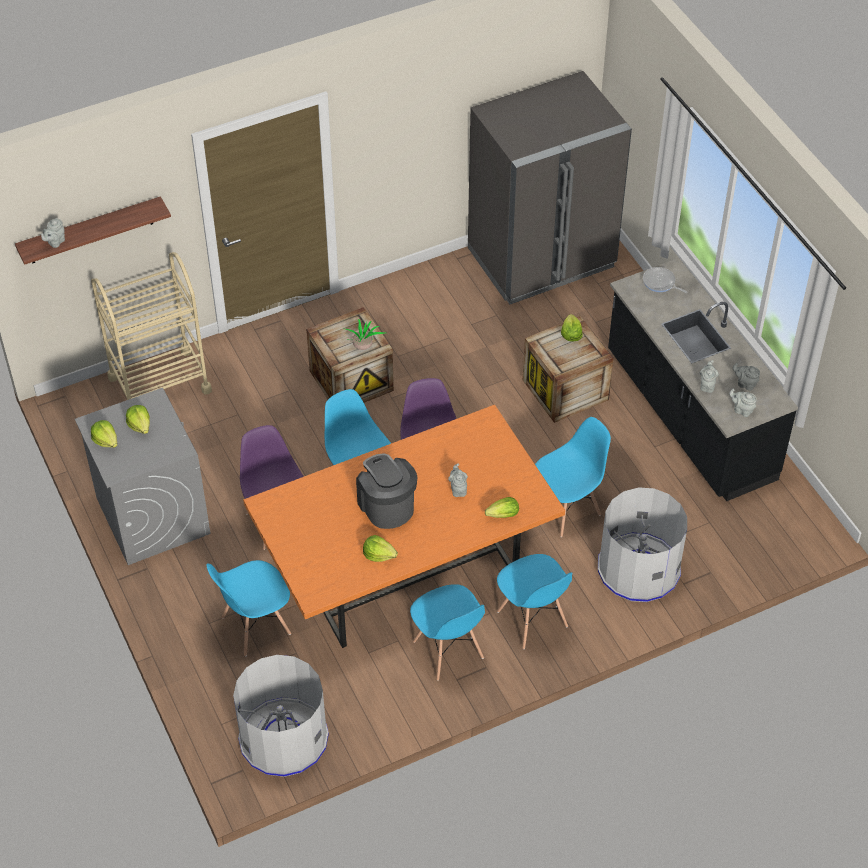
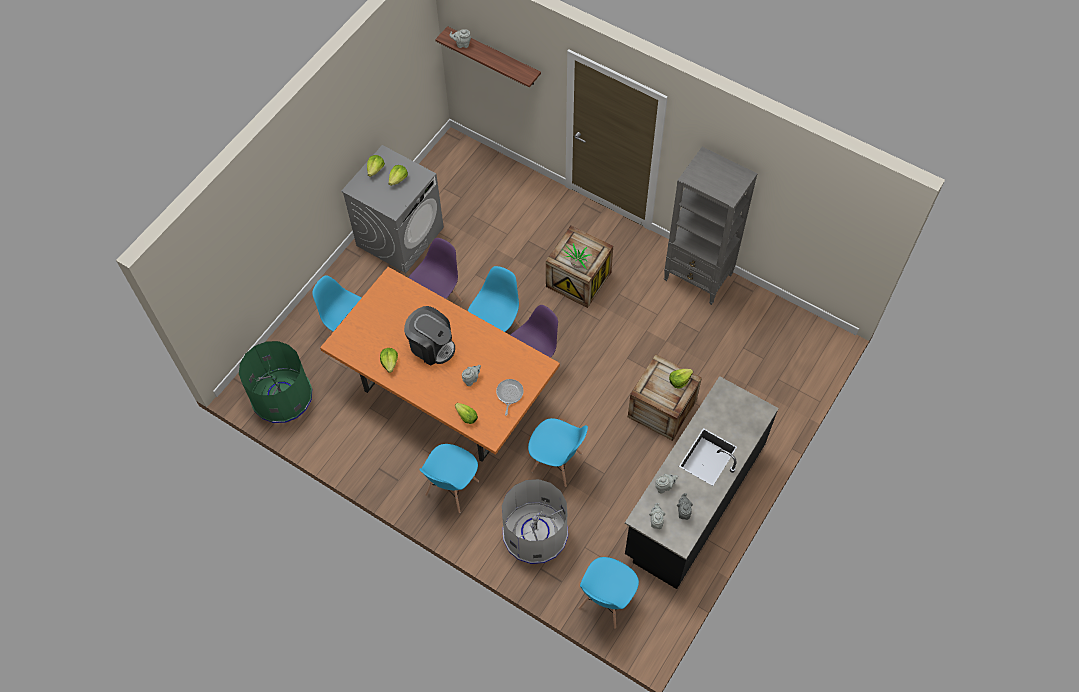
camera: 60 degrees right, 10 degrees up
(159, 384) = (502, 180): beige cart -> none
(283, 738) = (282, 396): grey trash can -> green trash can
(386, 505) = (431, 346): coffee machine -> coffee machine turned 90 degrees clockwise
(430, 283) = (698, 277): none -> grey bookcase
(448, 650) = (397, 451): blue chair -> blue chair (606, 601)
(542, 258) = (774, 332): grey fridge -> none
(660, 283) = (743, 408): frying pan -> frying pan (509, 394)

